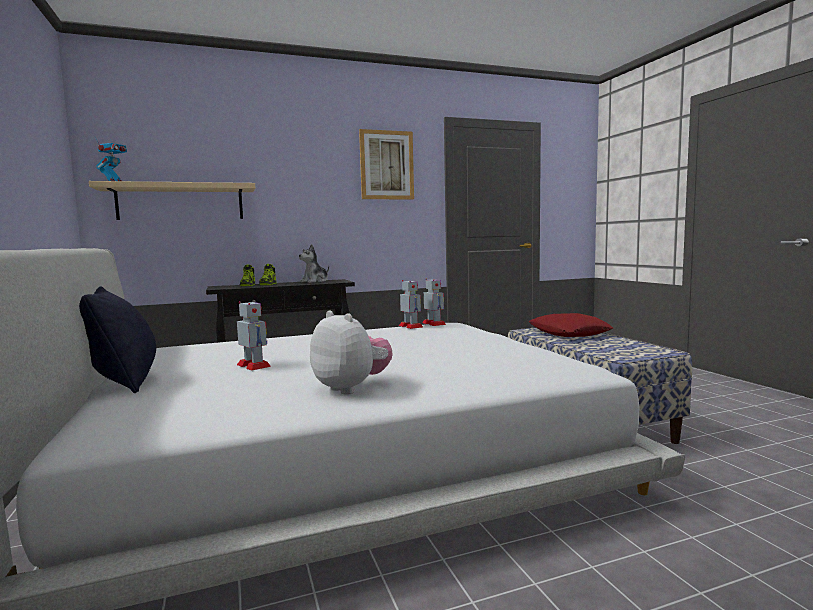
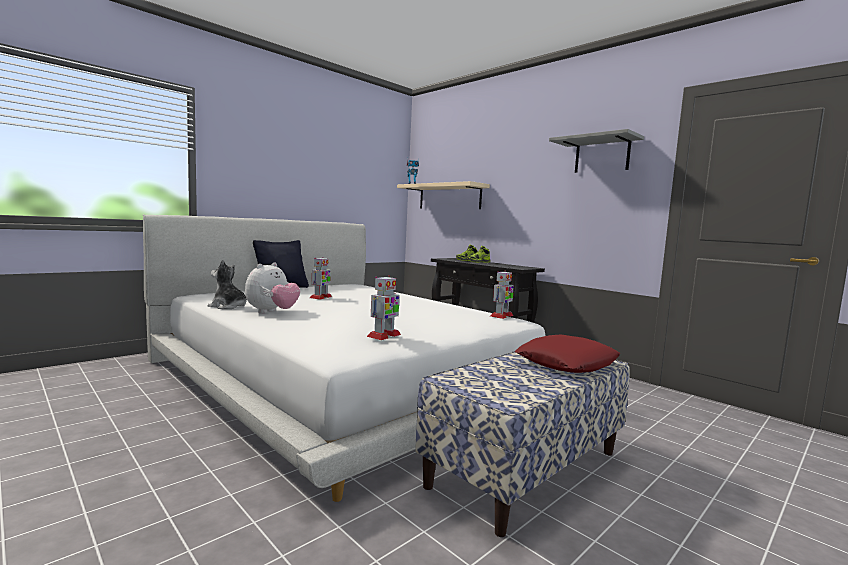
camera: 65 degrees right, 0 degrees up
(315, 281) = (513, 265): plush toy -> plush toy (228, 306)
(386, 165) = (602, 155): picture -> grey shelf
(411, 326) = (478, 312): toy robot -> toy robot (384, 336)

